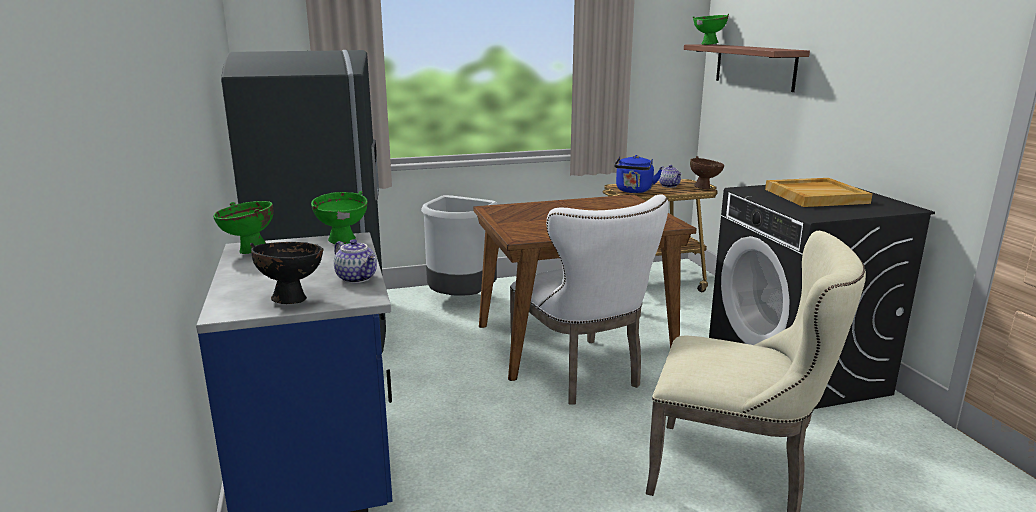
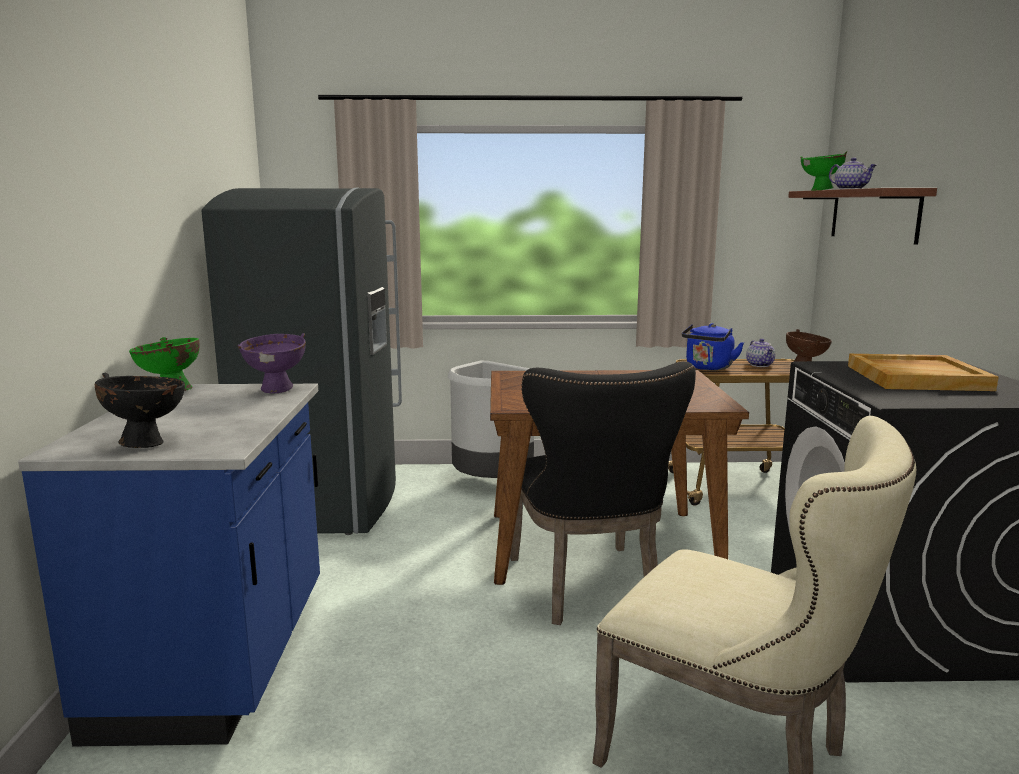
camera: 15 degrees right, 5 degrees down
(343, 241) = (277, 390): green bowl -> purple bowl
(357, 278) = (243, 428): teapot -> teapot (851, 189)
(582, 375) = (588, 589): white chair -> black chair

